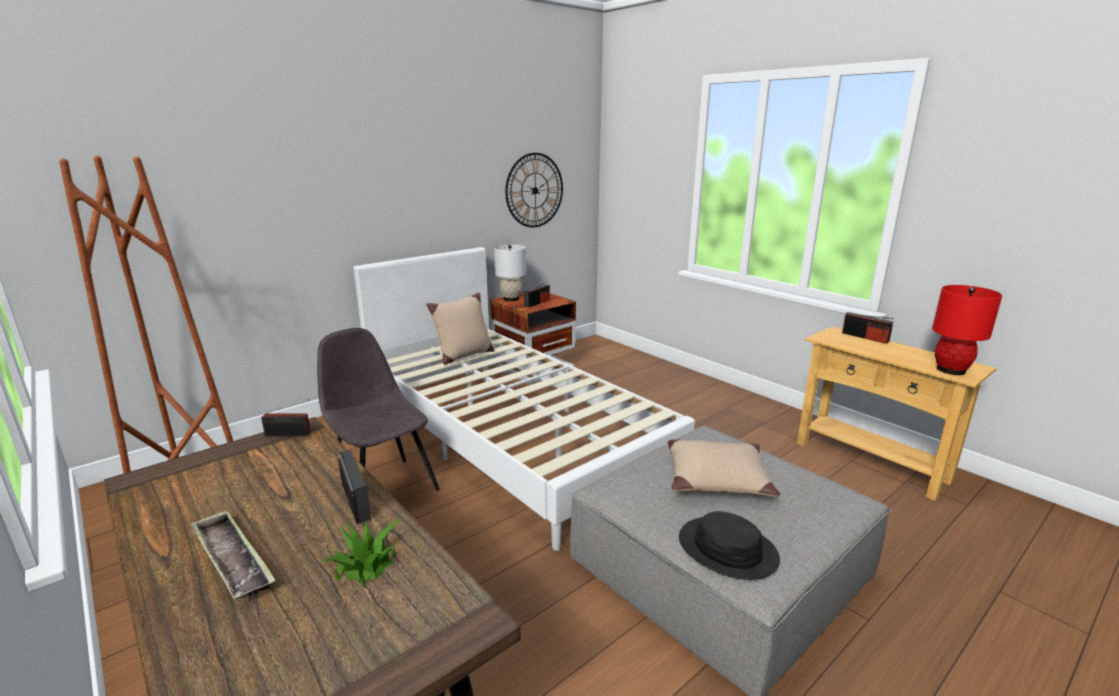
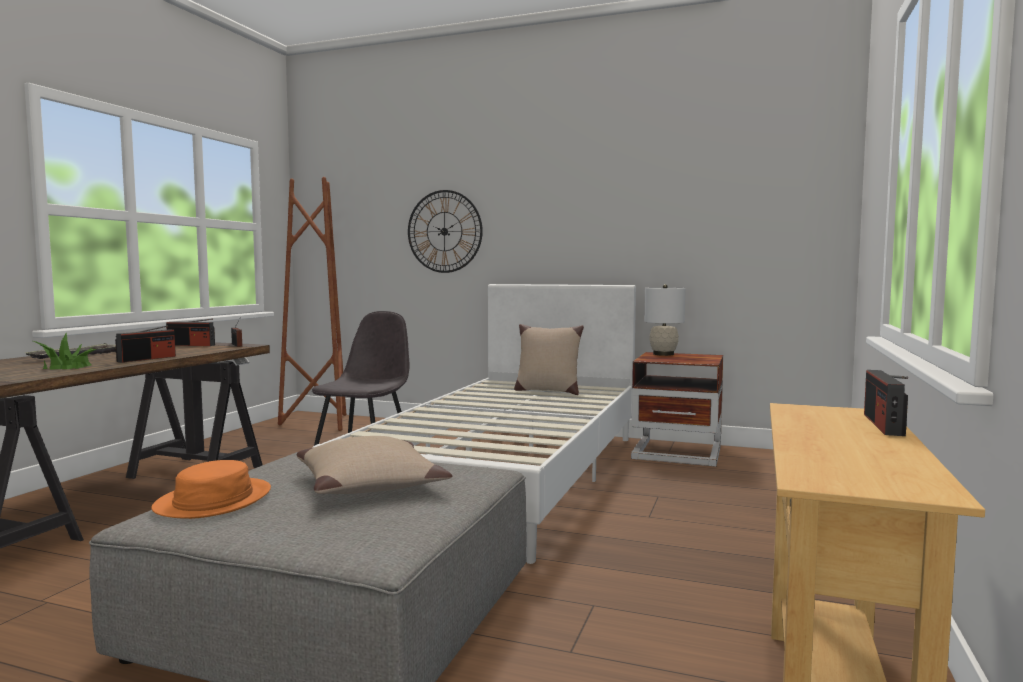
camera: 60 degrees right, 15 degrees down
(535, 190) = (728, 224): wall clock -> wall clock (444, 231)
(537, 303) = (672, 359): radio -> radio (191, 345)
(727, 549) = (213, 500): black hat -> orange hat
(951, 370) = (833, 472): red table lamp -> none

